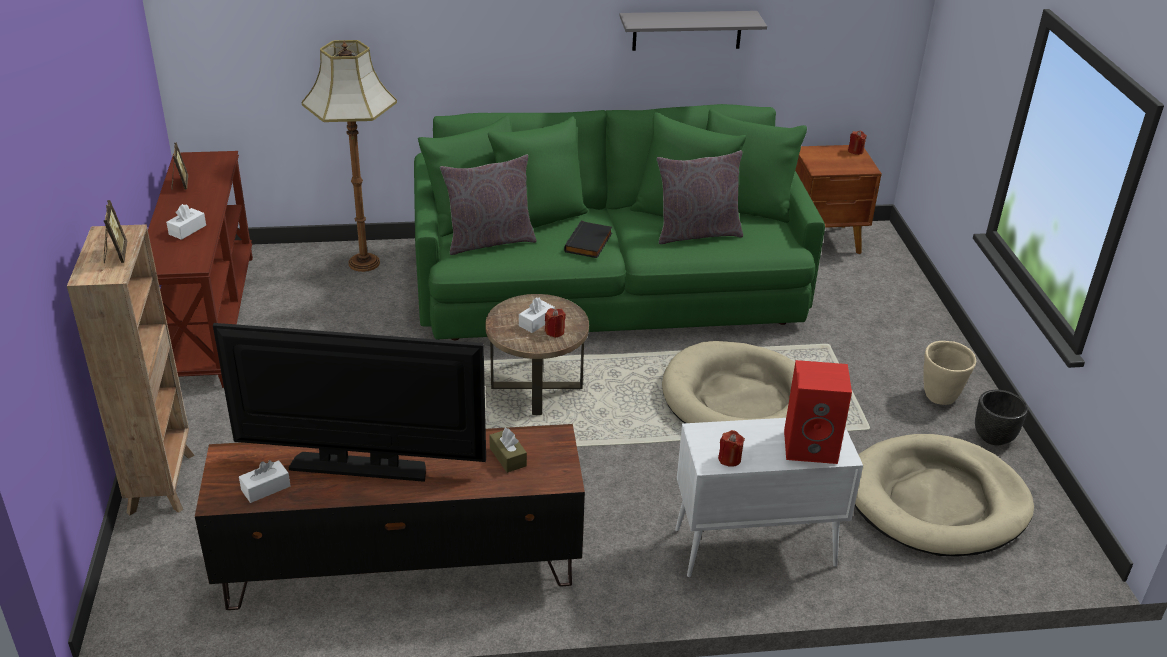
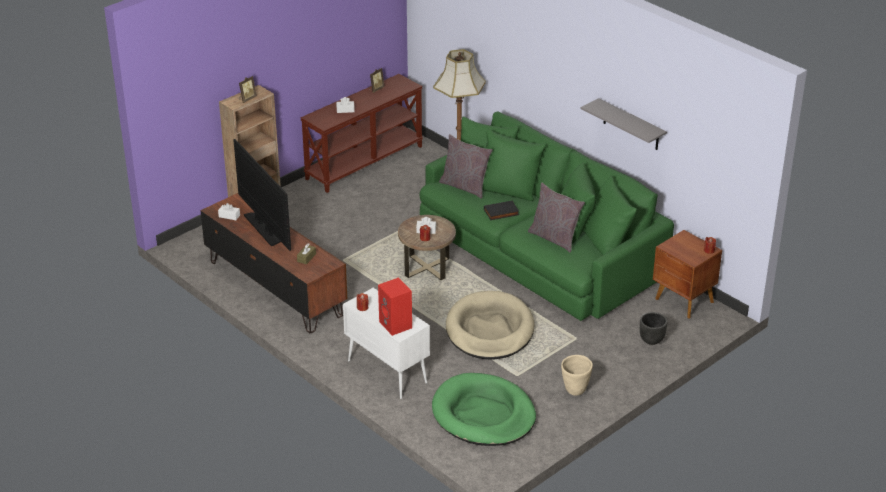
camera: 55 degrees right, 0 degrees up
(936, 501) = (483, 414): beige dog bed -> green dog bed
(993, 437) = (560, 418): black planter -> black planter (651, 340)

